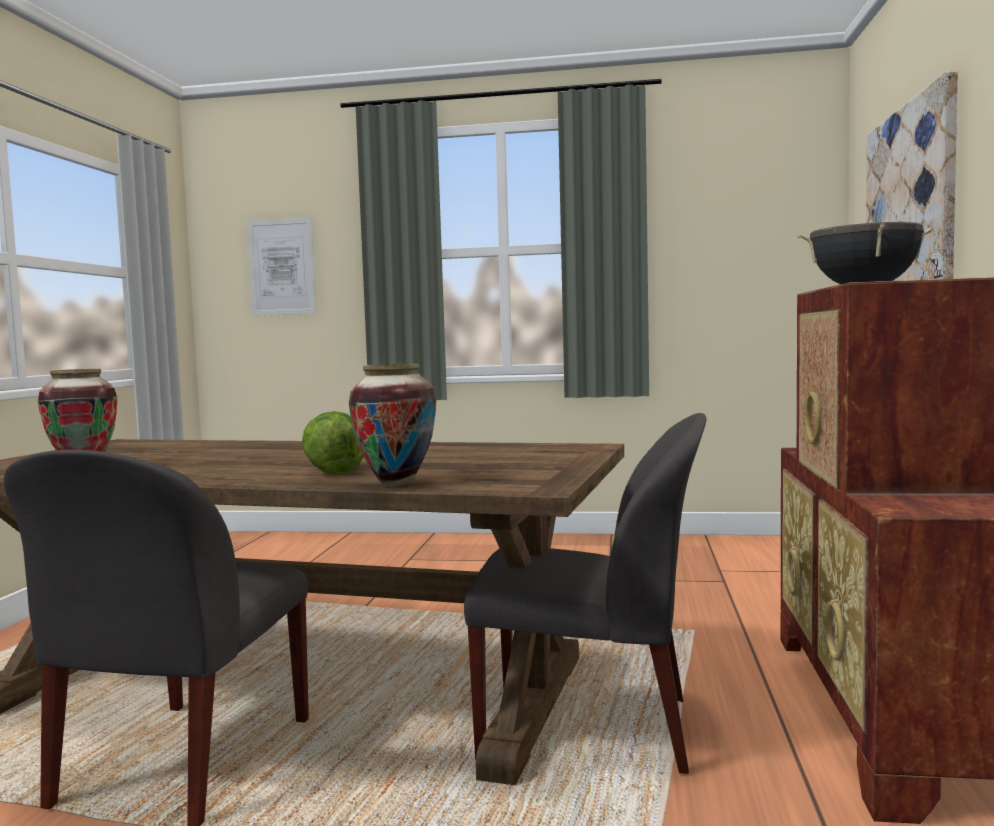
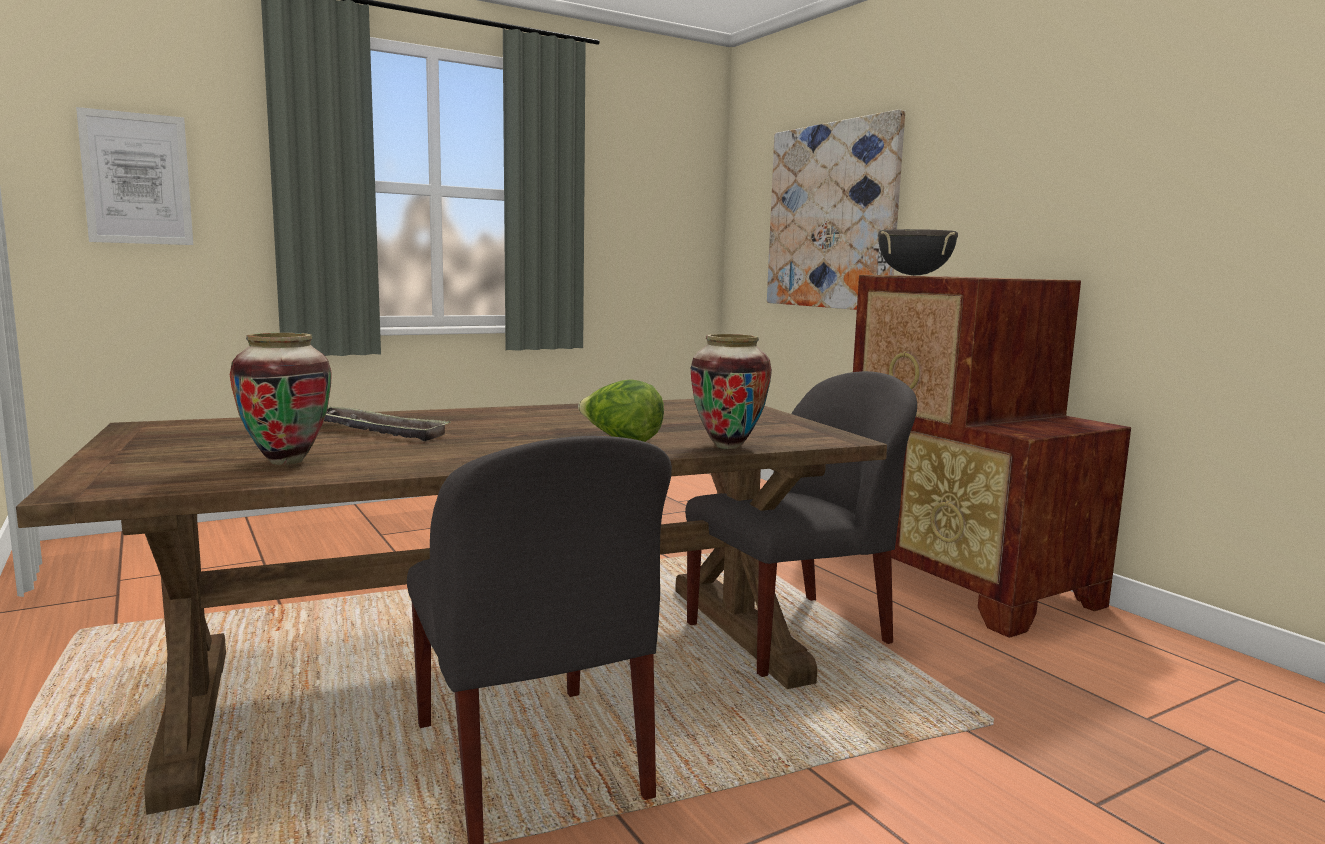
camera: 40 degrees left, 5 degrees up
(214, 453) = (376, 431): none -> tray

